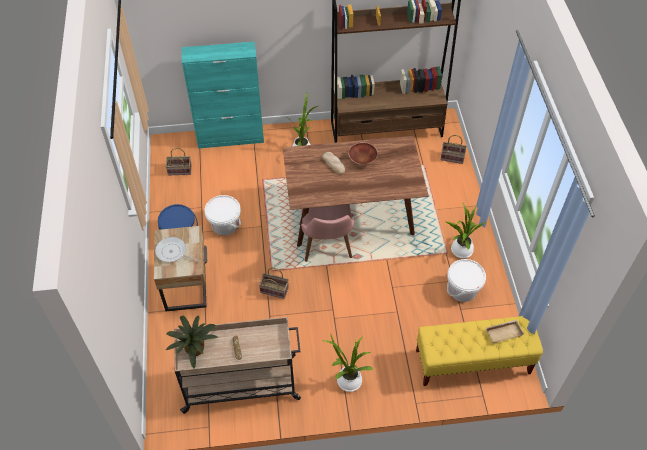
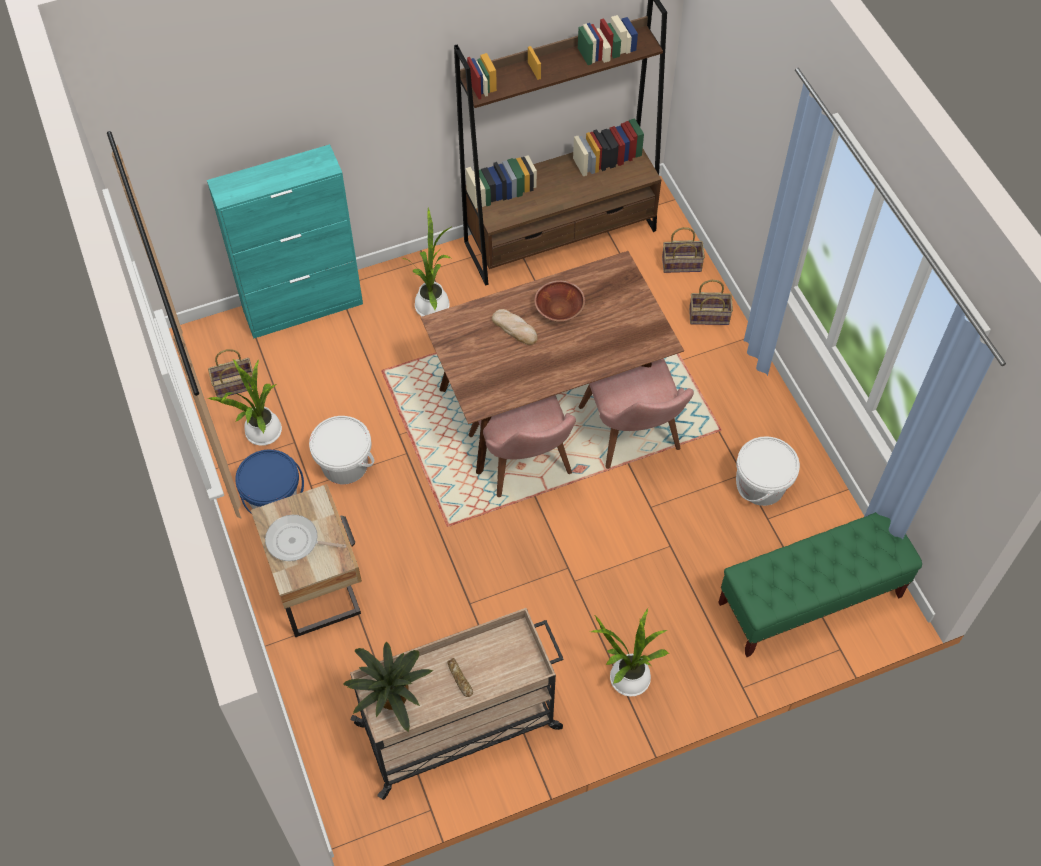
camera: 15 degrees left, 5 degrees up
(275, 290) = (464, 557): basket -> basket (710, 315)
(395, 247) = (635, 438): none -> pink chair
(460, 251) = (739, 422): potted plant -> potted plant (261, 433)
(472, 362) = (809, 600): yellow bench -> green bench
(503, 332) = (856, 546): beige tray -> none

